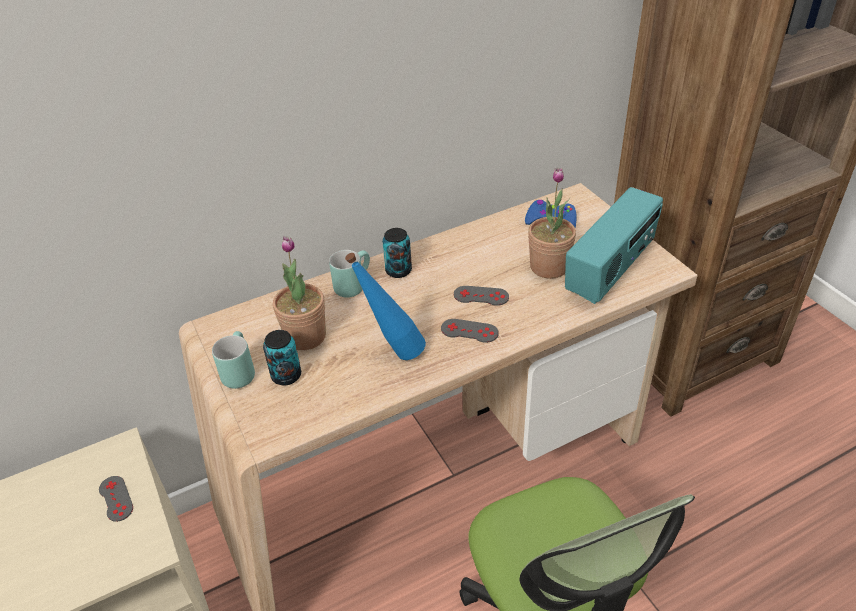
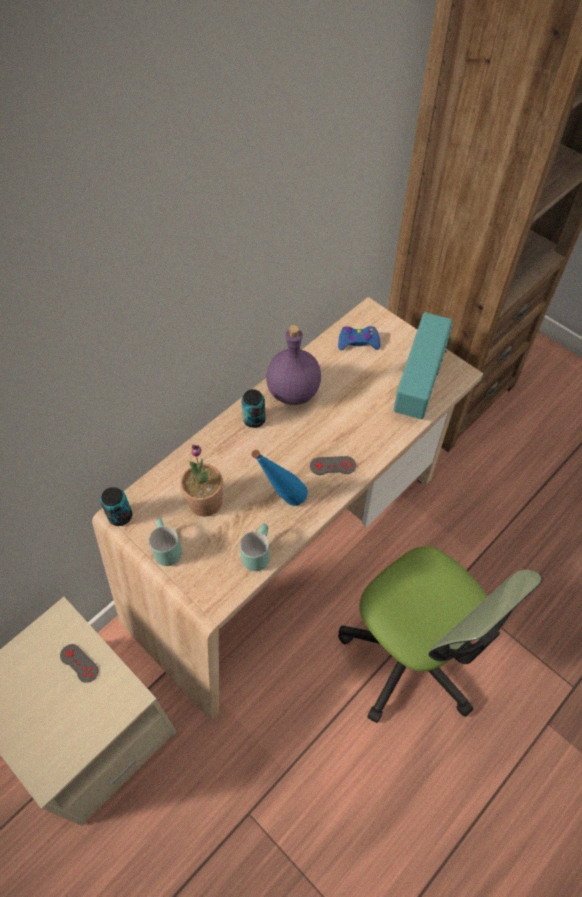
camera: 20 degrees left, 15 degrees up
(286, 375) = (206, 542): can -> can (120, 516)
(352, 284) = (221, 442): turquoise mug -> turquoise mug (256, 552)
(456, 253) = (294, 391): none -> purple bottle
(481, 296) = (329, 430): grey game controller -> none
(549, 267) = (372, 390): potted plant -> none

